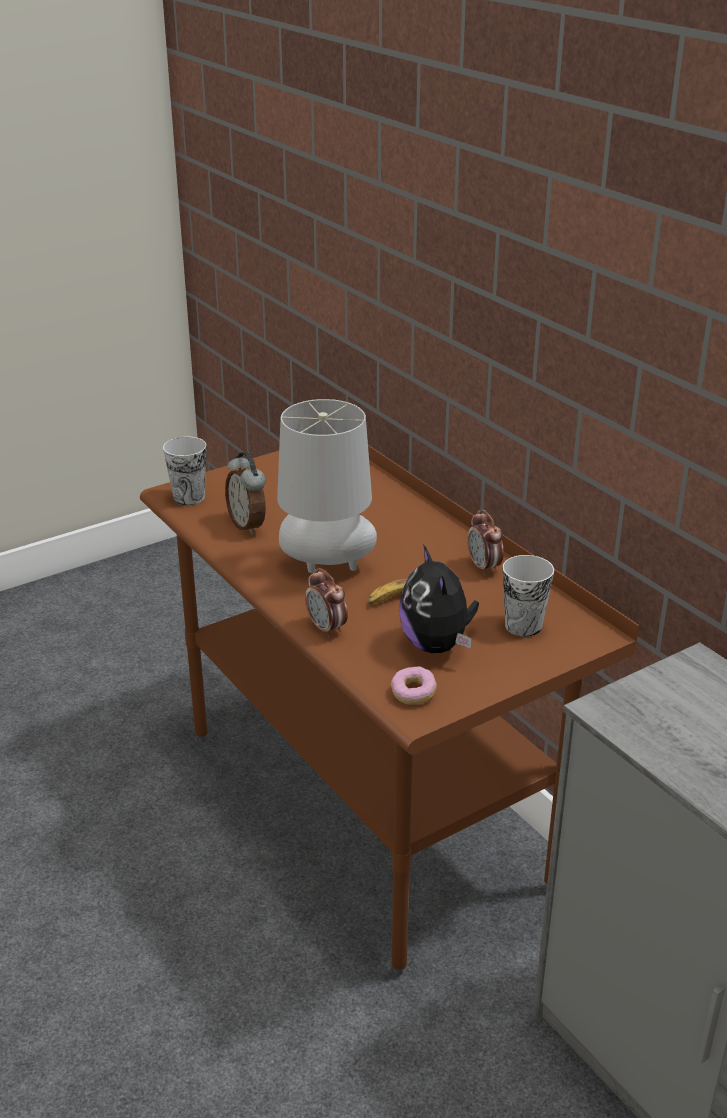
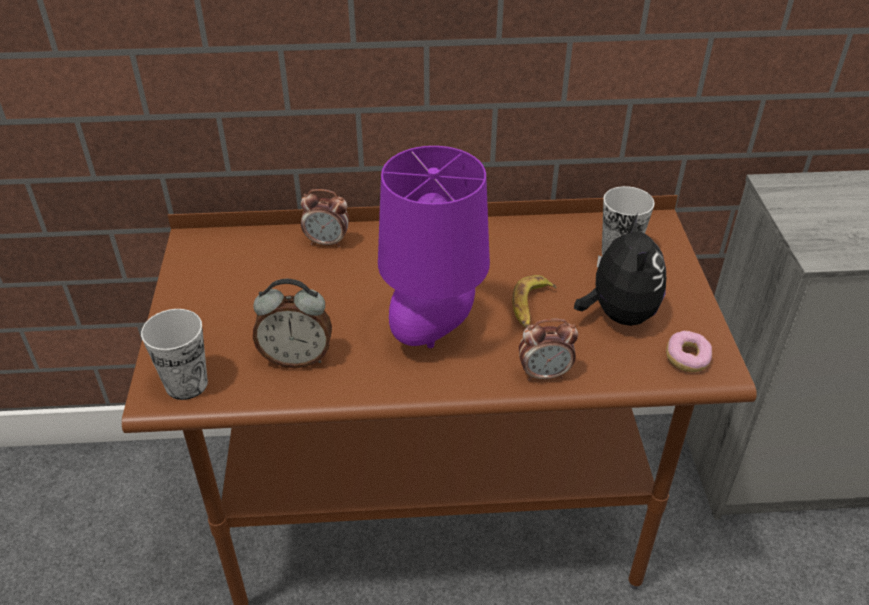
camera: 60 degrees left, 10 degrees up
(325, 568) = (433, 333): grey table lamp -> purple table lamp
(437, 645) = (618, 314): plush toy -> plush toy turned 105 degrees counterclockwise
(484, 567) = (512, 237): alarm clock -> alarm clock (327, 242)

